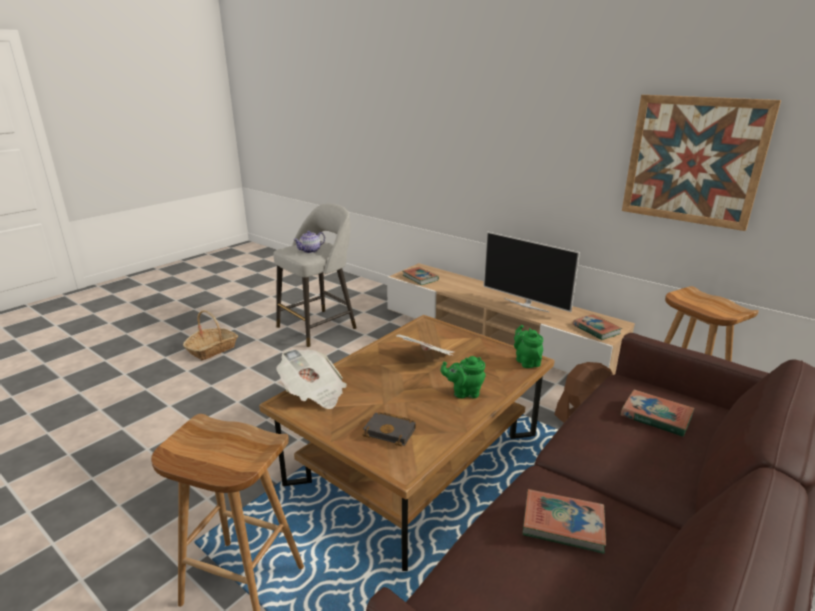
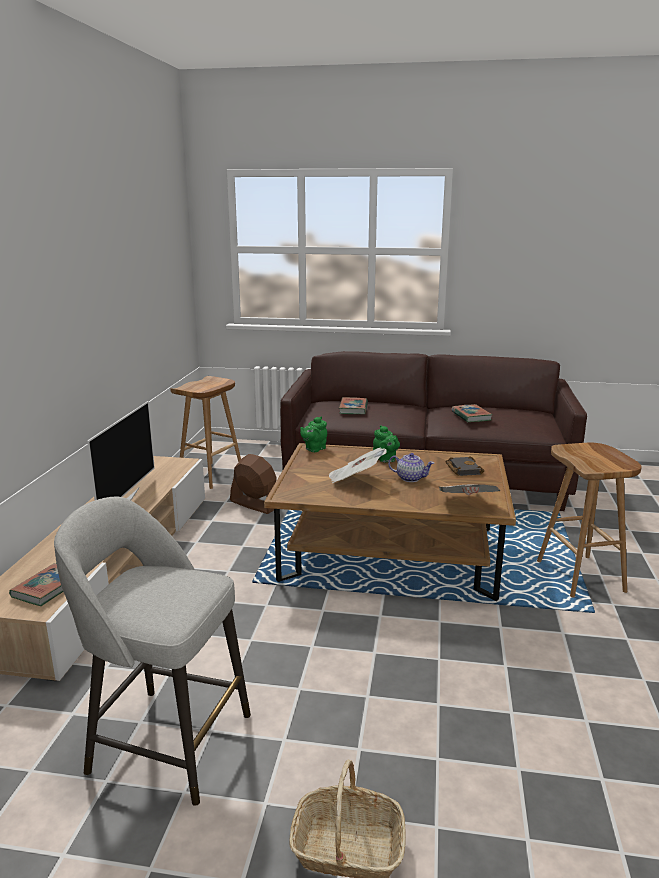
camera: 120 degrees left, 5 degrees down
(310, 250) = (173, 584): teapot -> teapot (410, 478)
(596, 329) = (170, 466): book -> none
(693, 161) = (133, 287): picture -> none

